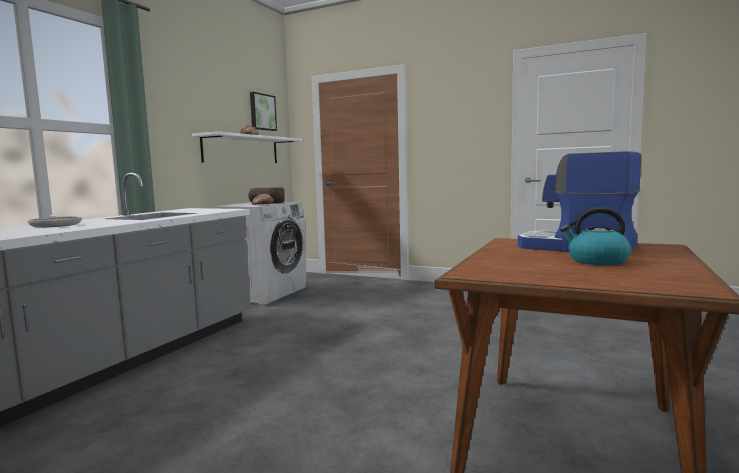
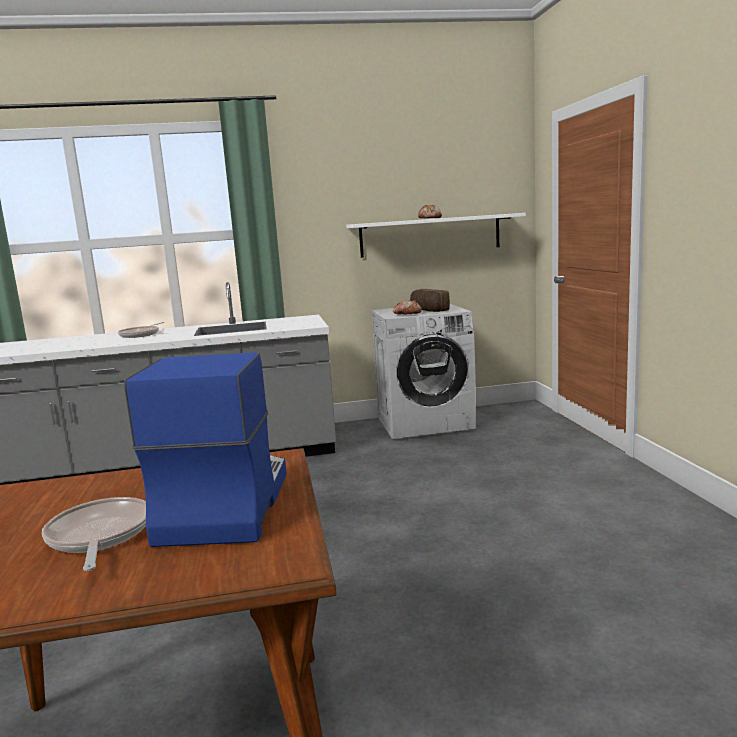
camera: 55 degrees right, 5 degrees up
(262, 112) = (473, 179): picture -> none
(596, 261) = (99, 536): kettle -> frying pan

